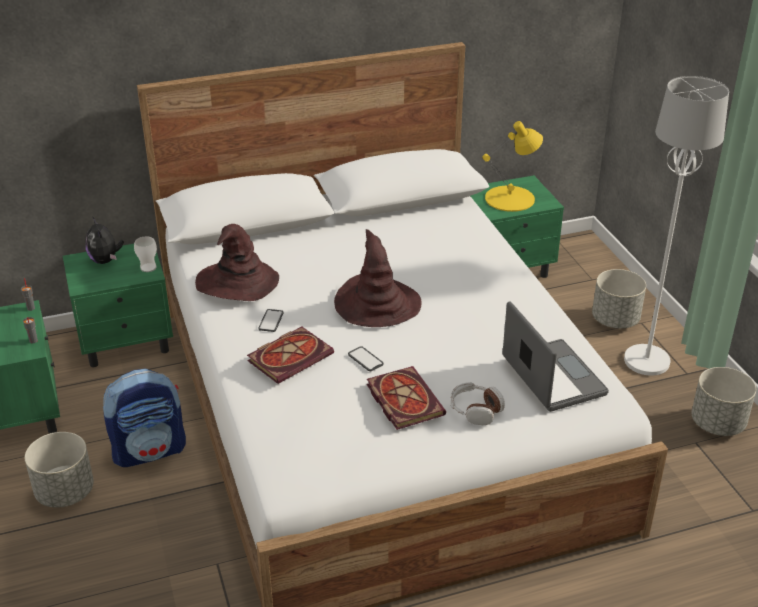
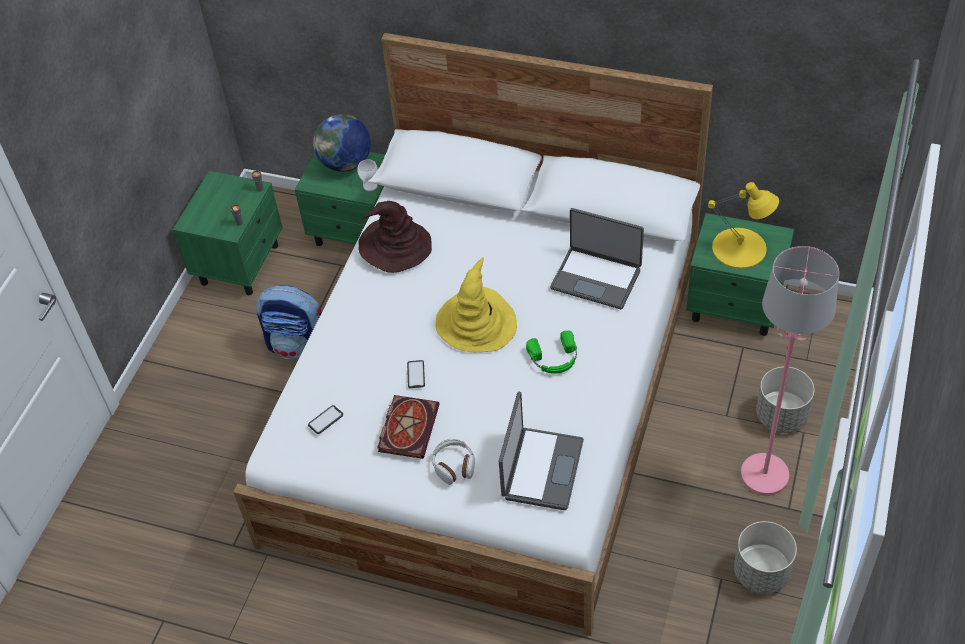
camera: 40 degrees right, 15 degrees up
(65, 492) = (220, 351): grey planter -> none
(105, 260) = (346, 163): plush toy -> globe
(271, 321) = (385, 298): phone -> phone (325, 420)
(291, 356) = (367, 342): book -> none
(377, 304) = (476, 323): brown hat -> yellow hat
(441, 240) = (596, 278): none -> laptop
(470, 301) = (554, 358): none -> green headphones
(647, 361) = (765, 475): white floor lamp -> pink floor lamp

